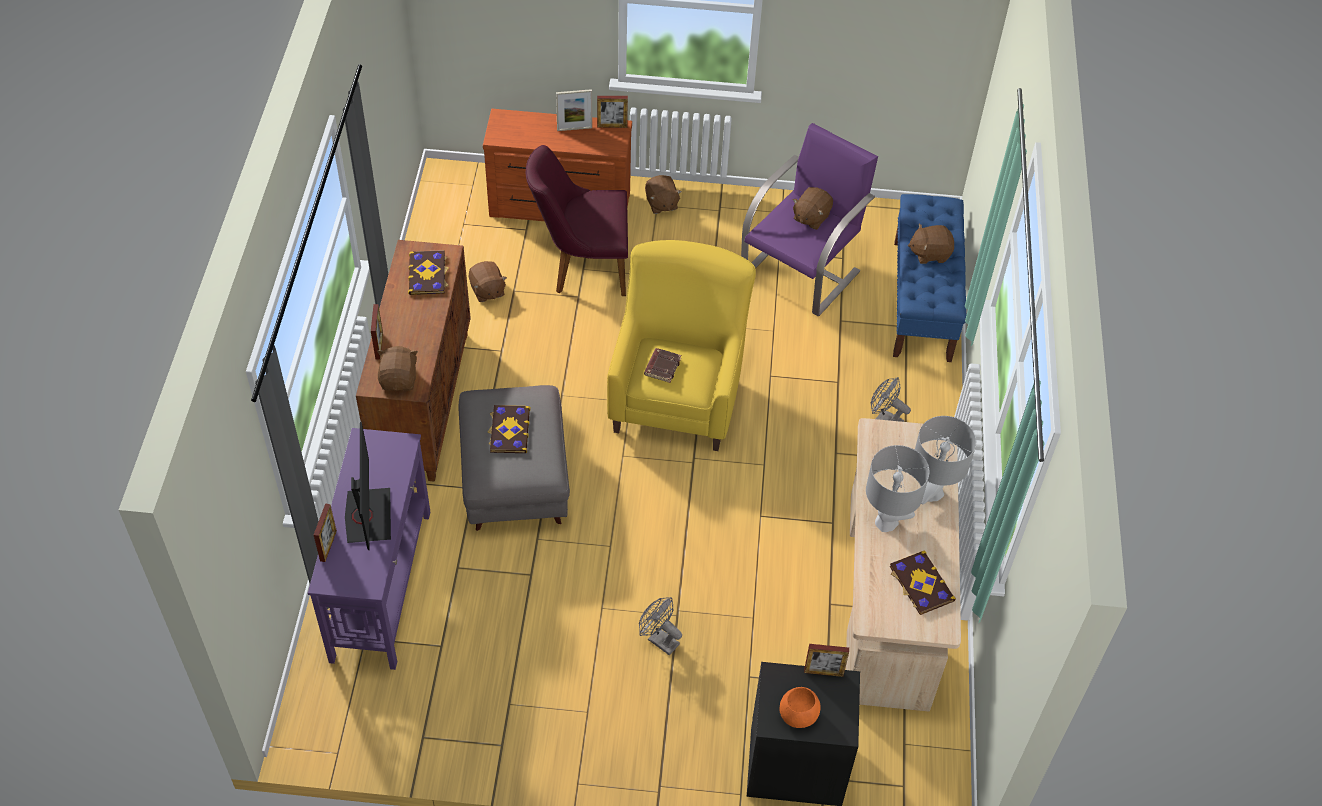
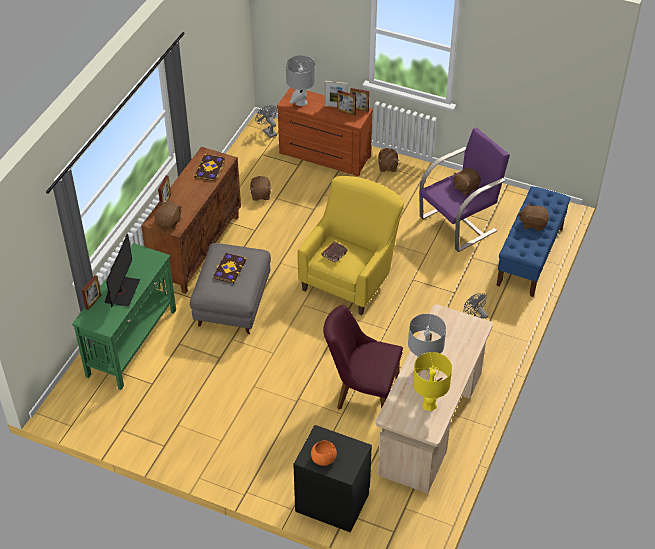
camera: 20 degrees right, 5 degrees down
(382, 584) = (132, 342): purple console table -> green console table
(582, 267) = (323, 193): purple chair -> purple chair (361, 393)
(659, 639) = (280, 412): grey fan -> grey fan (268, 131)
(823, 672) = (349, 439): picture frame -> picture frame (346, 112)
(920, 584) = (429, 404): book -> yellow table lamp
(932, 493) = (460, 356): grey table lamp -> grey table lamp (301, 102)

